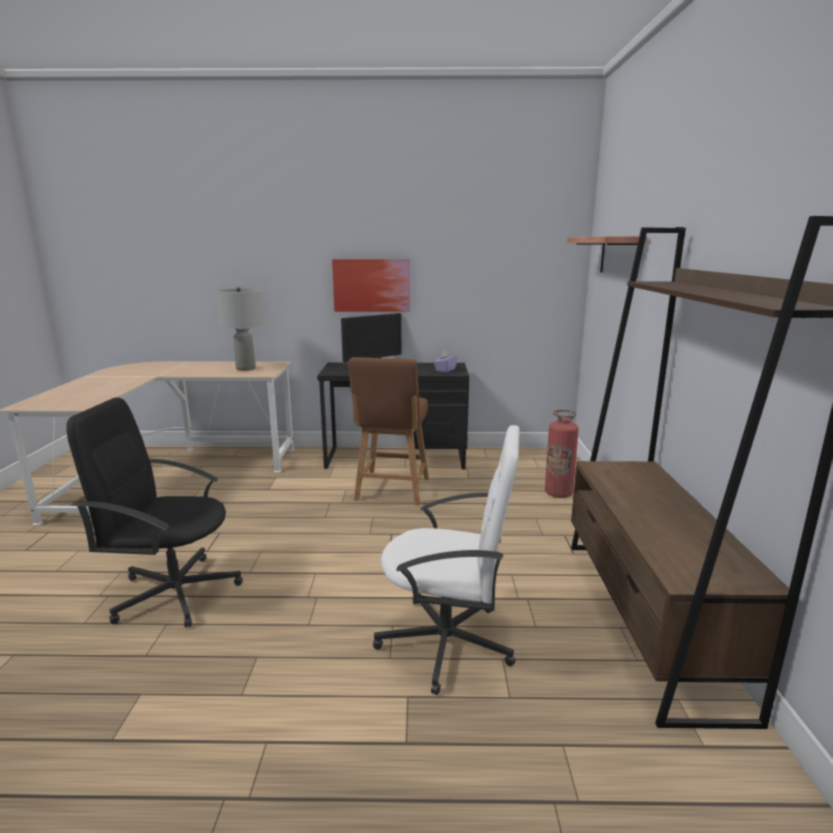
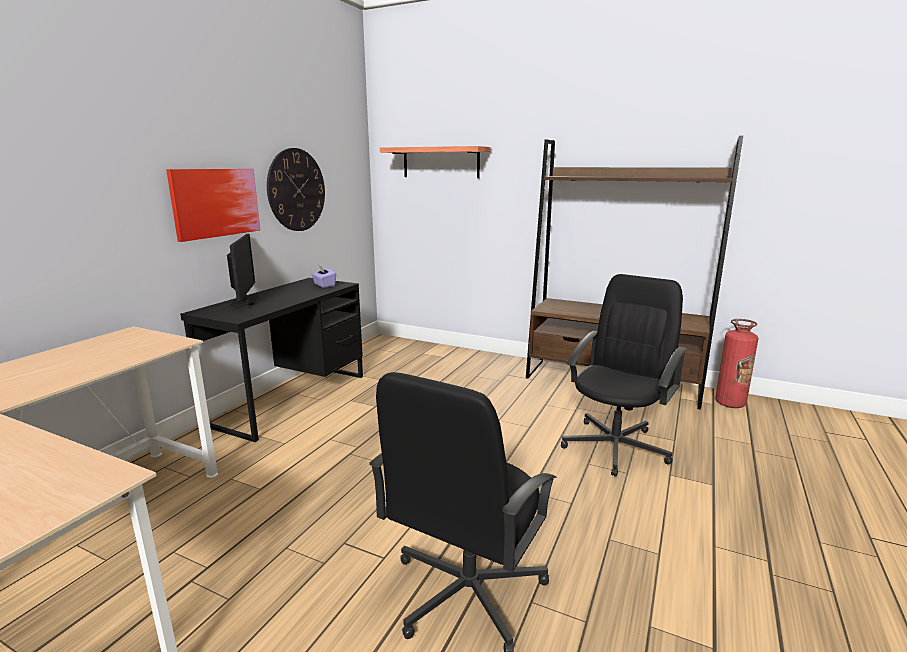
camera: 65 degrees left, 0 degrees up
(245, 368) = (112, 350): grey table lamp -> none
(392, 491) = (364, 416): brown stool -> none
(448, 642) = (616, 446): white office chair -> black office chair
(463, 279) = (296, 190): none -> wall clock
(558, 493) = (447, 359): fire extinguisher -> fire extinguisher (730, 403)

